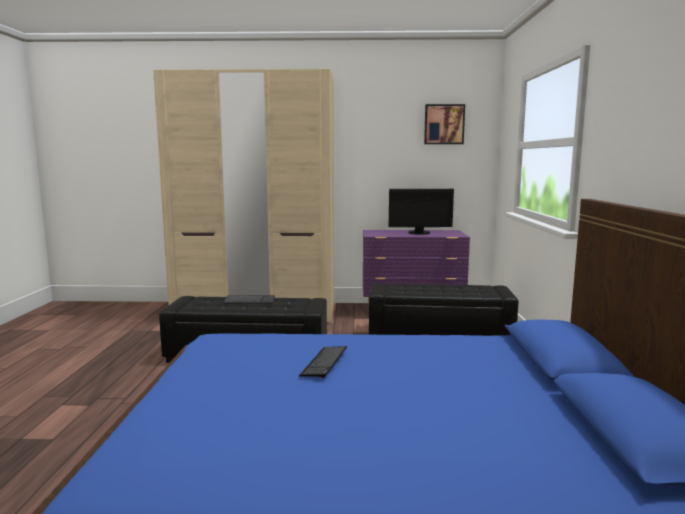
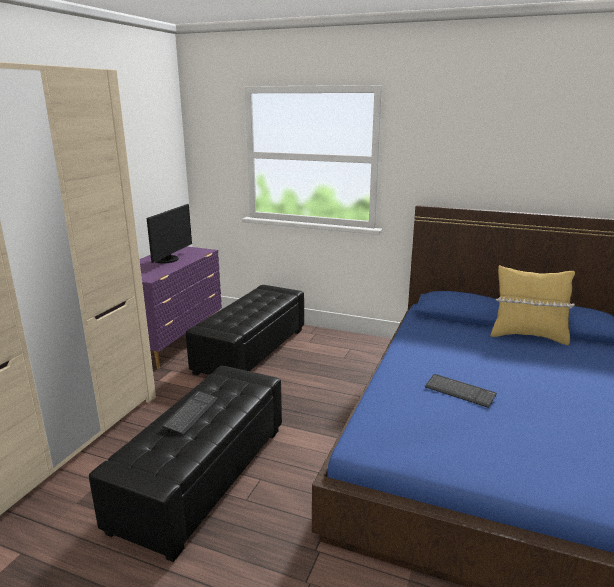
camera: 70 degrees left, 10 degrees up
(444, 124) = (146, 131): picture -> none
(550, 402) = (527, 336): none -> yellow pillow

